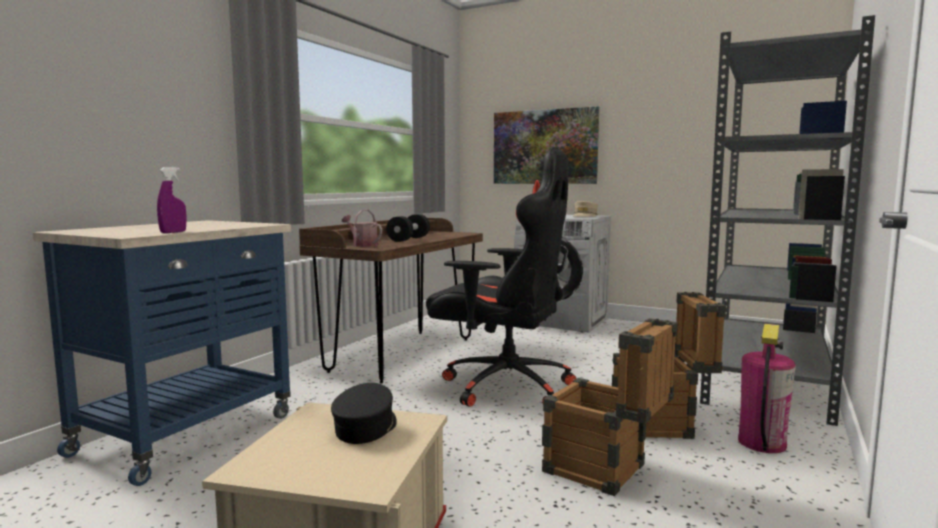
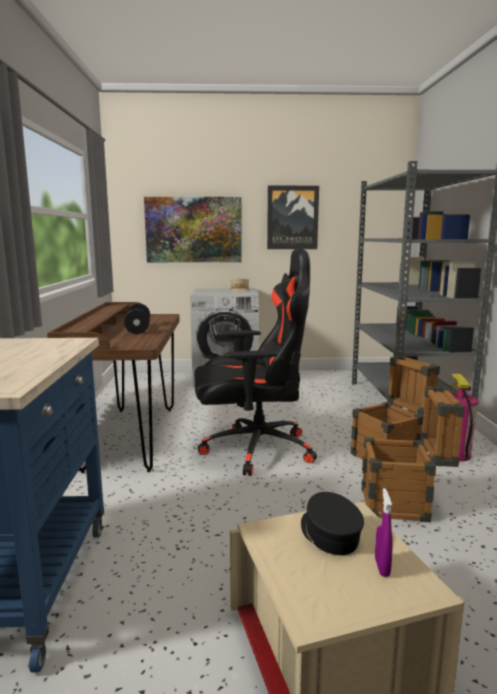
camera: 30 degrees left, 5 degrees up
(173, 232) = (36, 373): purple spray bottle -> purple spray bottle (382, 567)
(363, 245) = (116, 342): watering can -> none
(662, 128) = (292, 217): none -> picture

